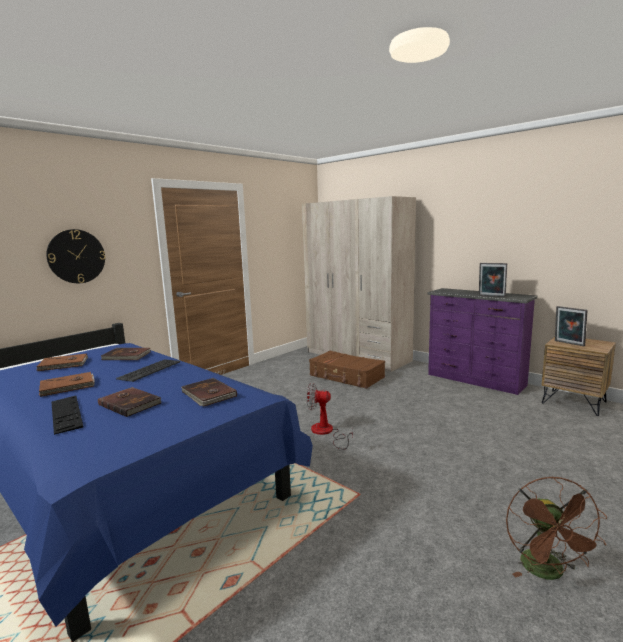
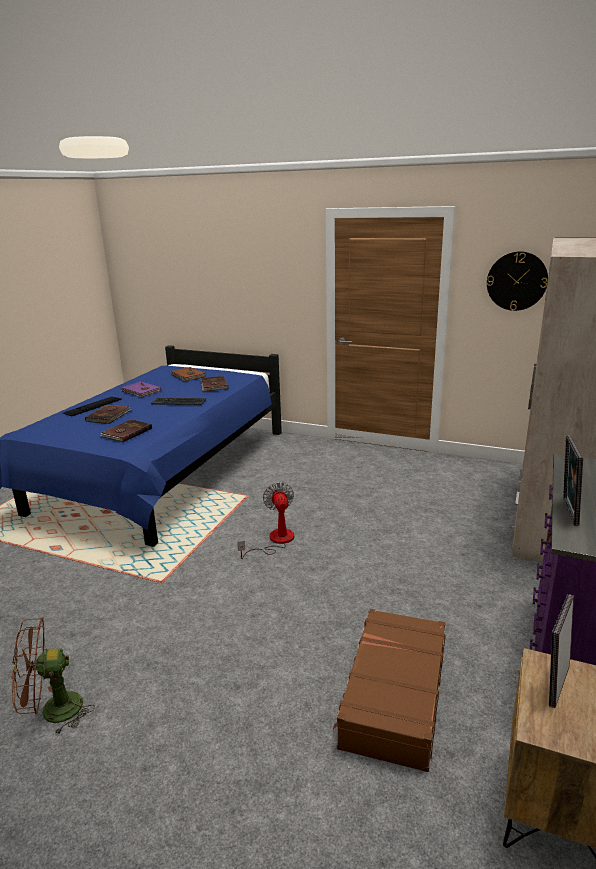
camera: 70 degrees right, 10 degrees up
(68, 386) = (141, 391): brown book -> purple book
(76, 256) = (250, 286): wall clock -> wall clock (516, 281)
(346, 377) = (451, 522): brown suitcase -> brown suitcase (393, 696)

